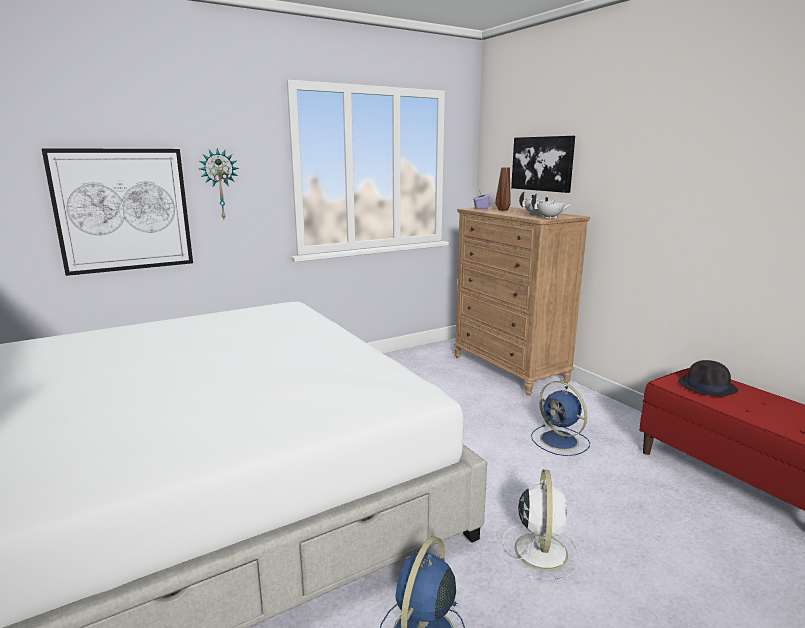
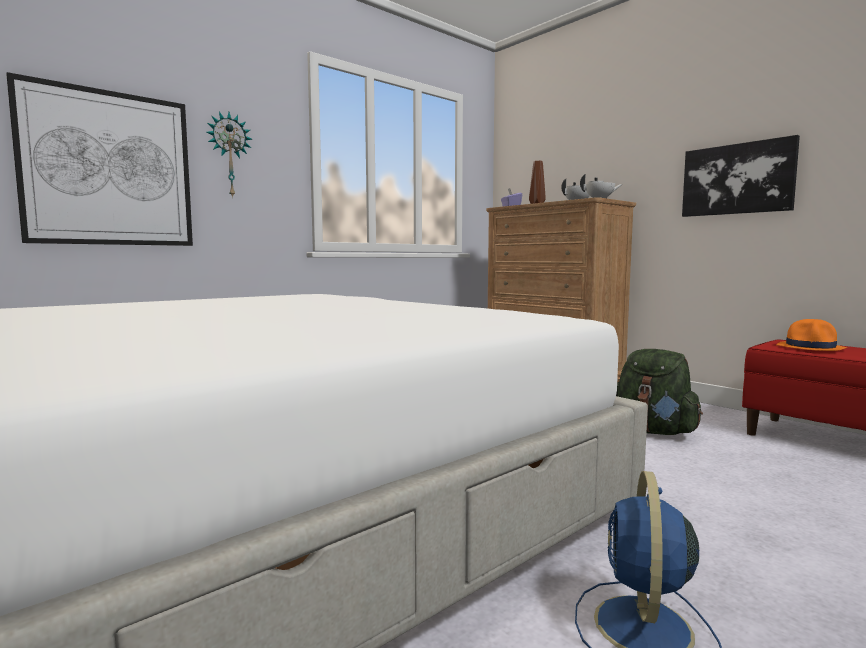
camera: 10 degrees left, 10 degrees down
(540, 549) = (716, 522): white fan -> none
(542, 163) = (573, 161): picture -> picture (737, 179)
(560, 441) = (653, 431): blue fan -> green backpack
(707, 386) = (811, 347): black hat -> orange hat

